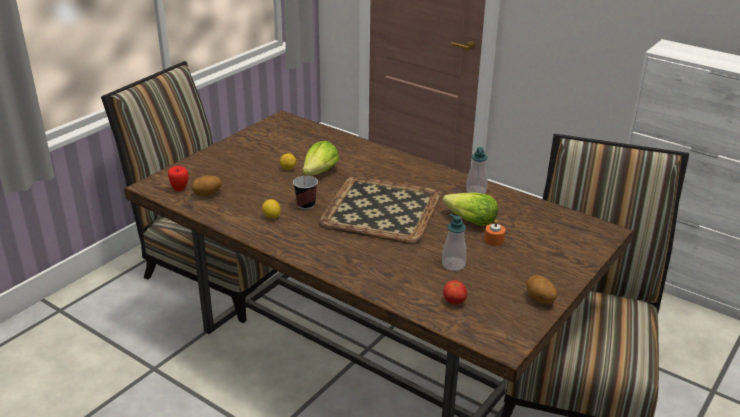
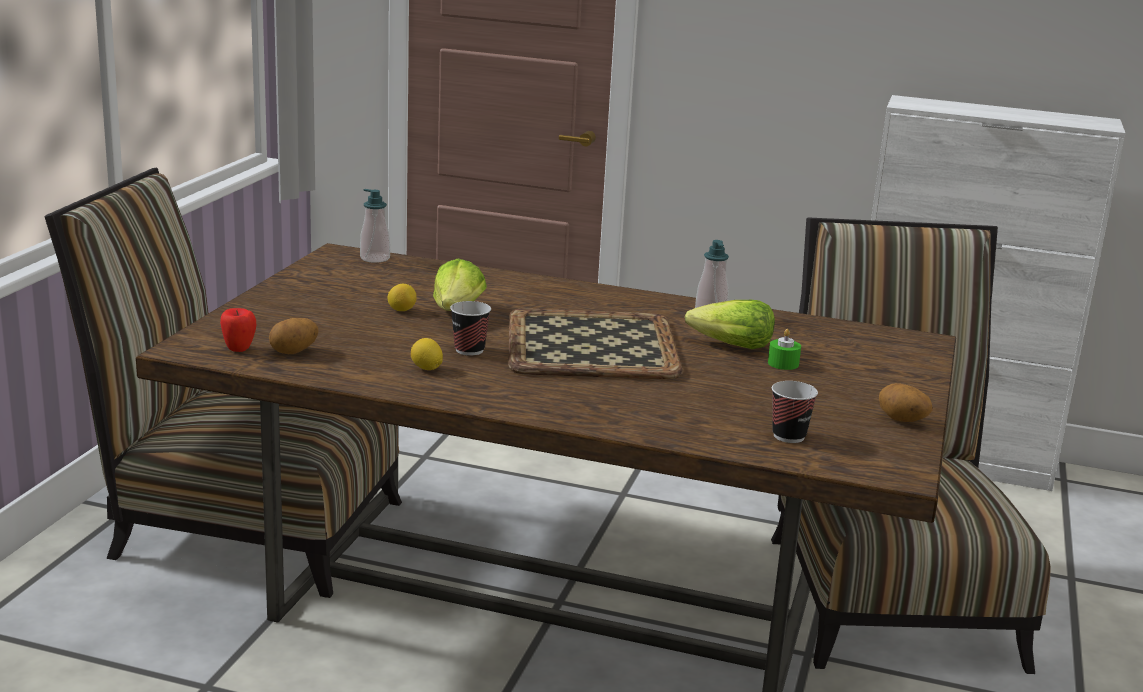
camera: 20 degrees left, 10 degrees down
(453, 264) = (751, 396): soap dispenser -> soap dispenser (375, 258)
(454, 302) = (789, 436): tomato -> cup
(494, 240) = (783, 363): orange candle -> green candle

